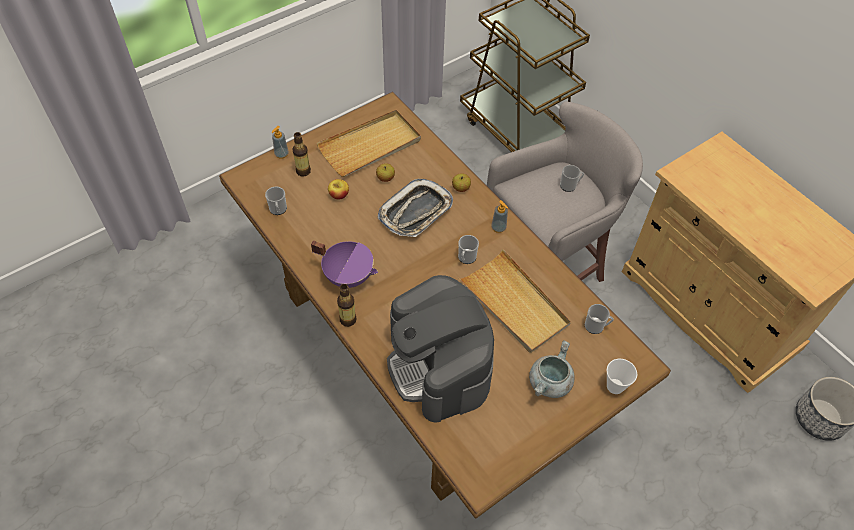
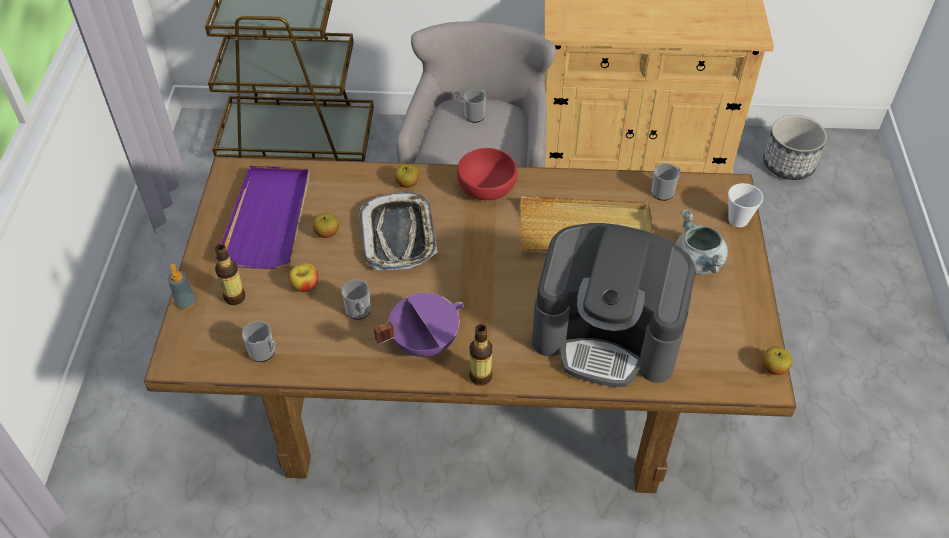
camera: 50 degrees left, 5 degrees down
(370, 146) = (268, 219): beige tray -> purple tray
(466, 258) = (498, 233): mug -> mug (359, 312)
(497, 481) = (773, 368): none -> apple
(498, 228) = (486, 187): soap dispenser -> red bowl

